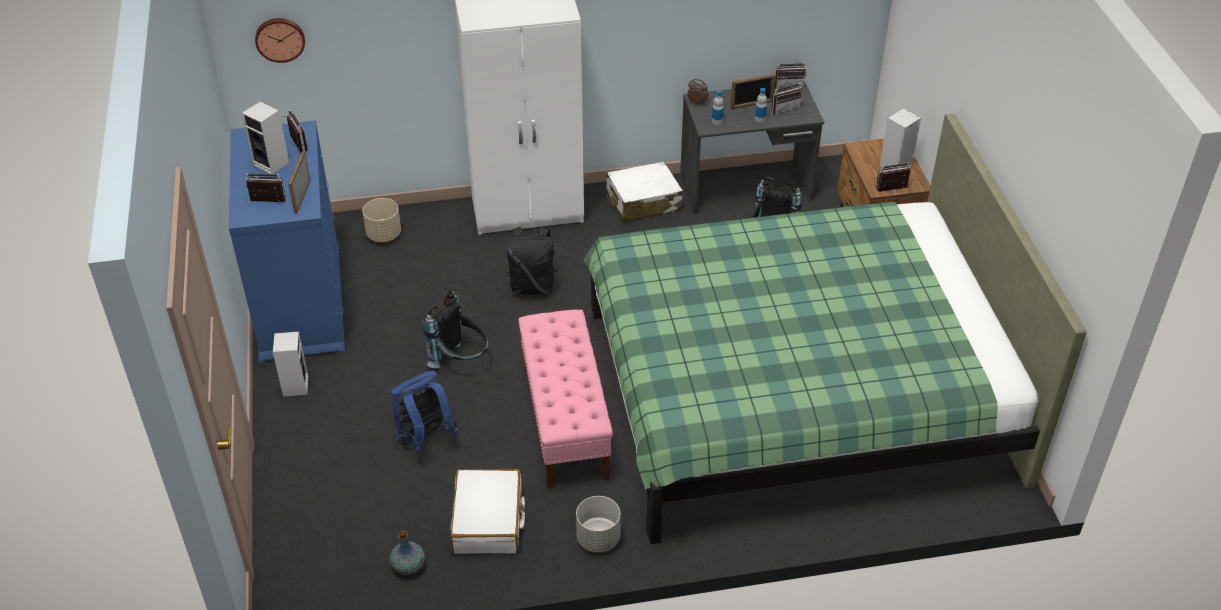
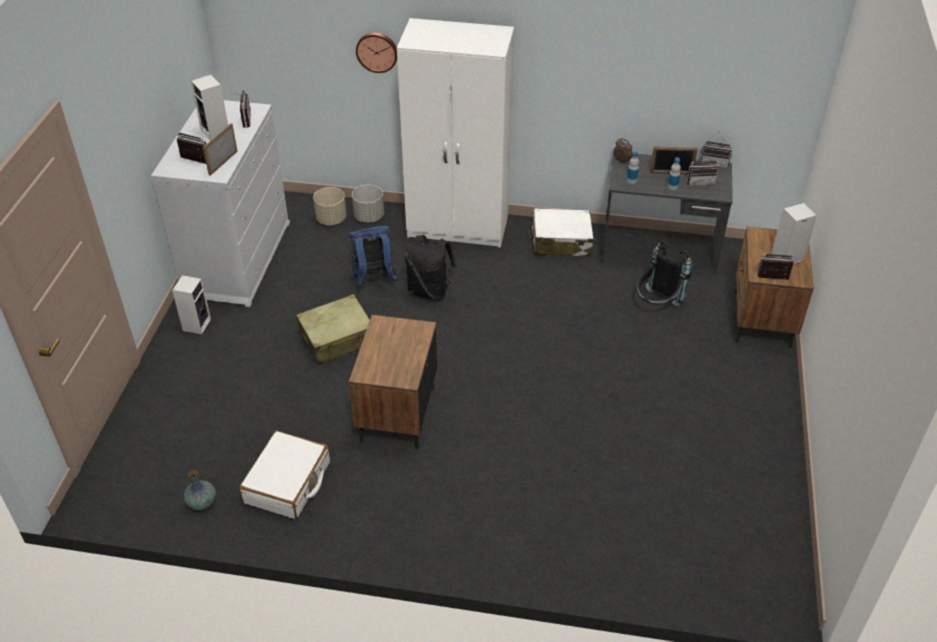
camera: 20 degrees right, 0 degrees up
(280, 39) = (261, 30): wall clock -> wall clock (377, 51)
(300, 303) = (237, 258): blue dresser -> white dresser
(424, 438) = (273, 396): blue backpack -> blue backpack (374, 281)
(461, 360) = (337, 338): black backpack -> beige suitcase
(565, 422) = (397, 415): pink bench -> brown nightstand
(598, 539) = (371, 528): grey planter -> grey planter (369, 217)
(796, 391) = (618, 444): green bed -> none

